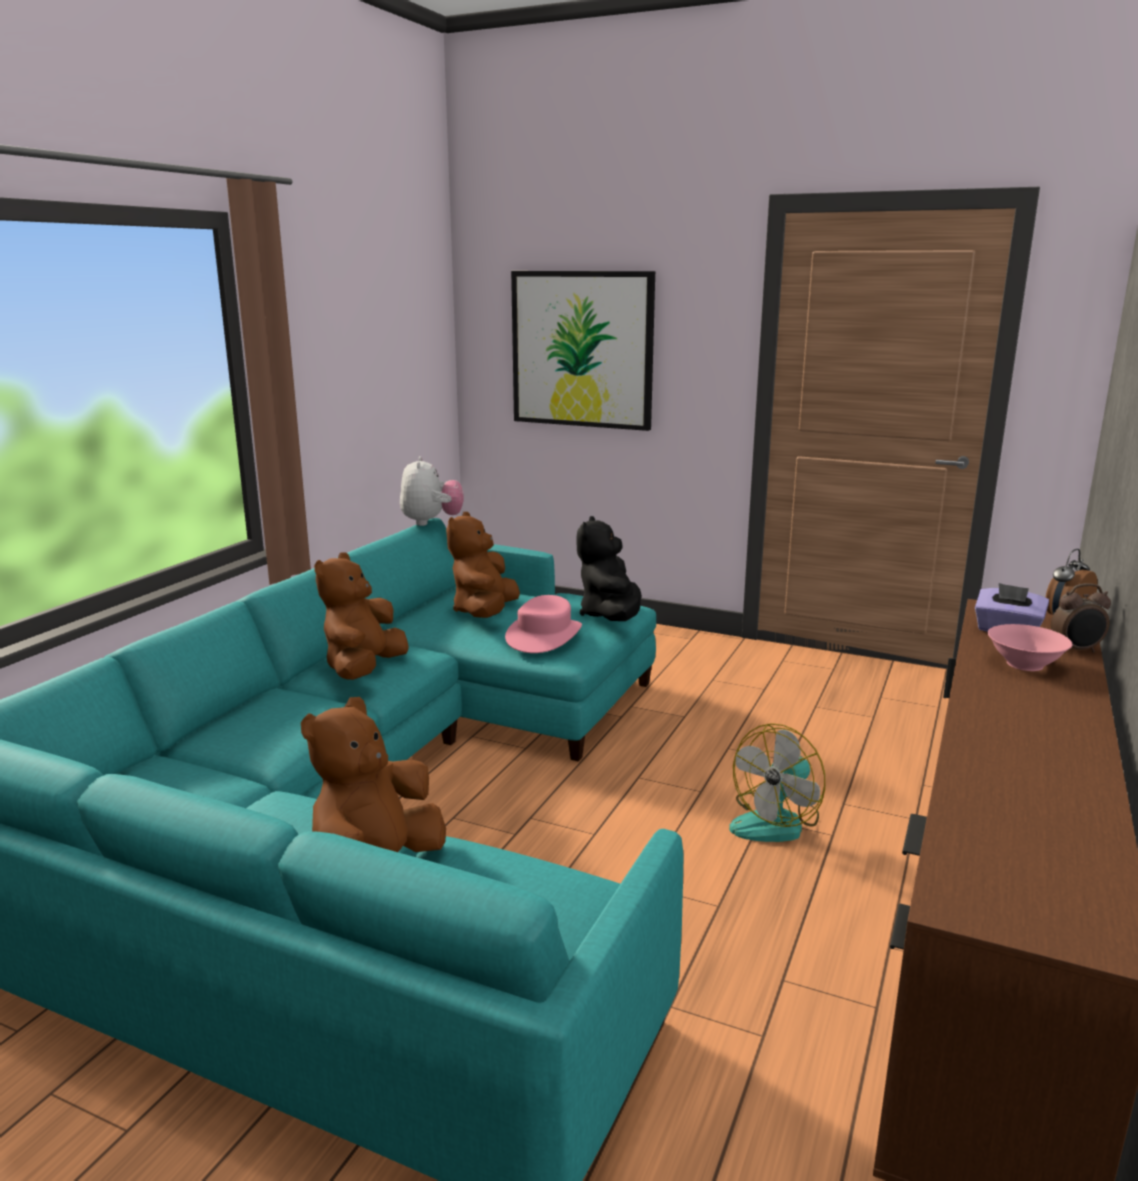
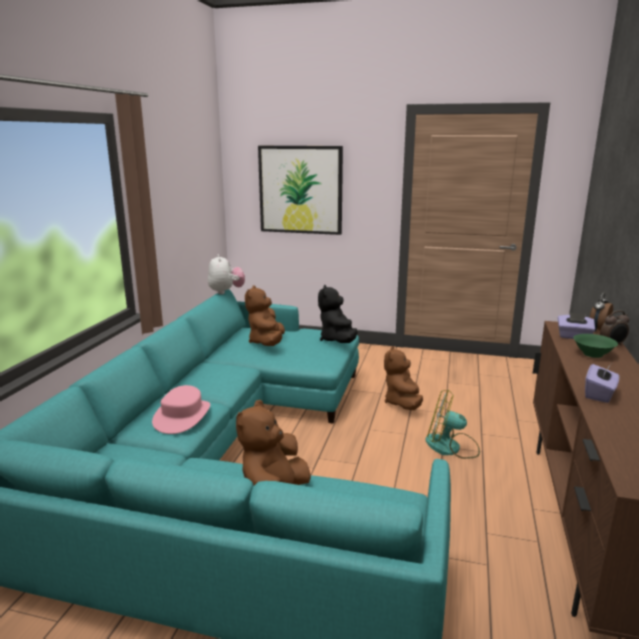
camera: 10 degrees left, 0 degrees up
(364, 670) = (212, 381): brown plush toy -> brown plush toy (402, 403)
(544, 635) = (307, 354): pink hat -> pink hat (182, 416)
(776, 822) = (451, 447): fan -> fan turned 75 degrees clockwise
(991, 737) = (599, 394): none -> purple tissue box
(1023, 664) = (592, 354): pink bowl -> green bowl

